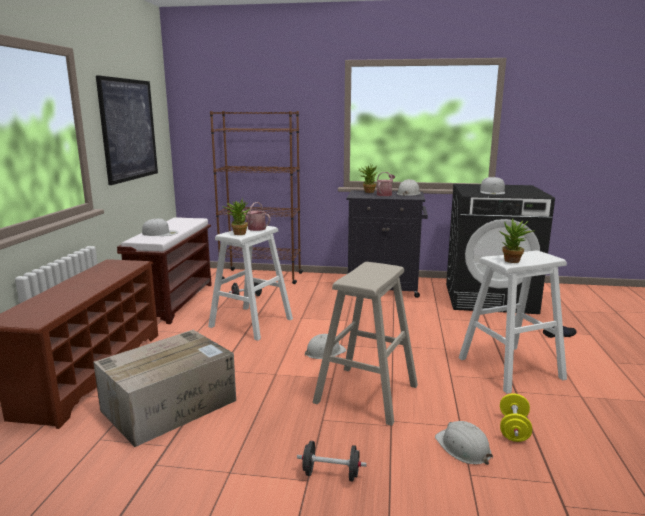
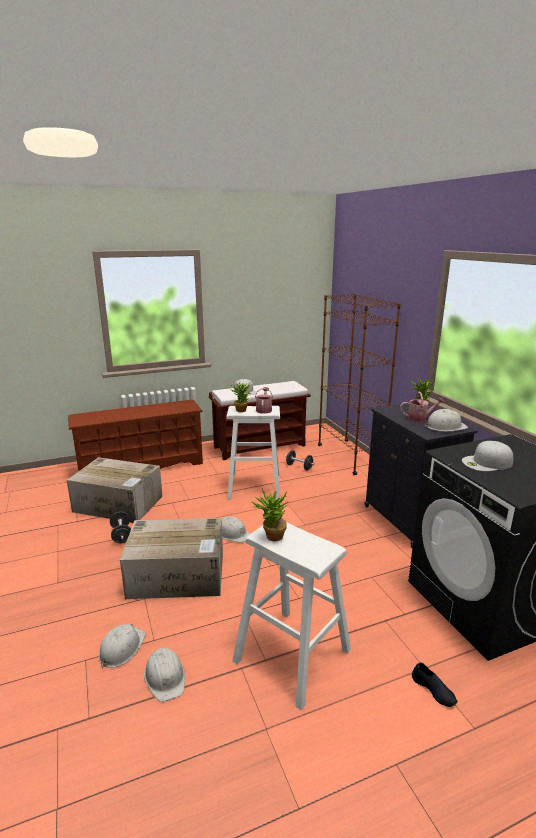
camera: 60 degrees right, 5 degrees up
(129, 130) = (263, 305): picture -> none
(331, 474) = (66, 590): black dumbbell -> black dumbbell (121, 535)
(366, 393) = (178, 574): beige stool -> cardboard box
(513, 429) = (165, 677): yellow dumbbell -> white hard hat

